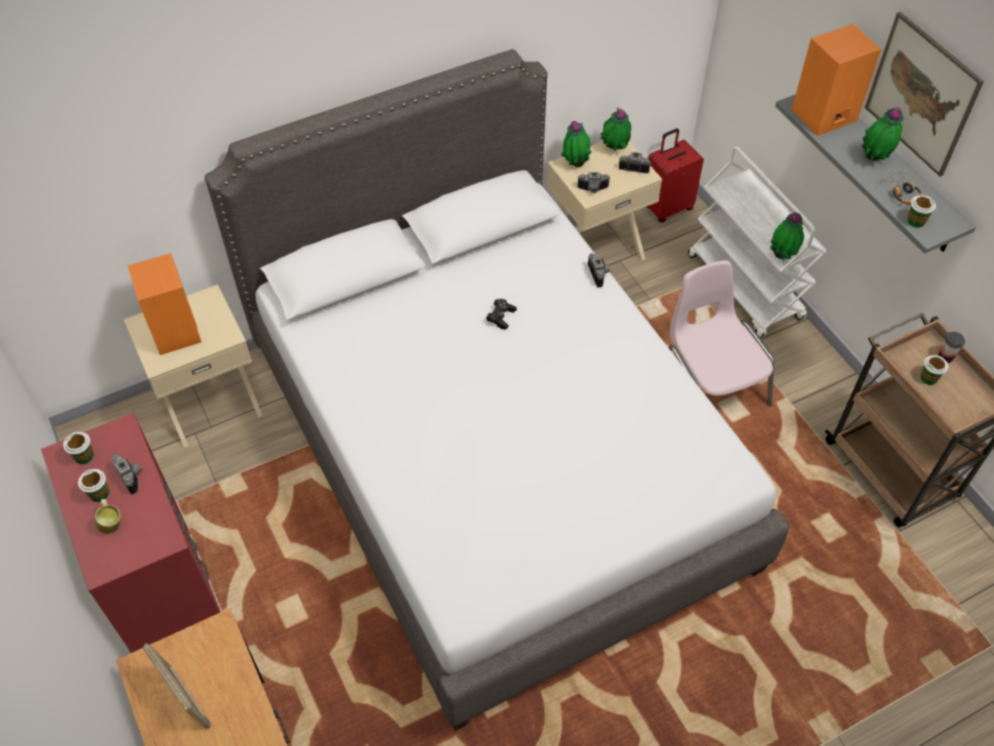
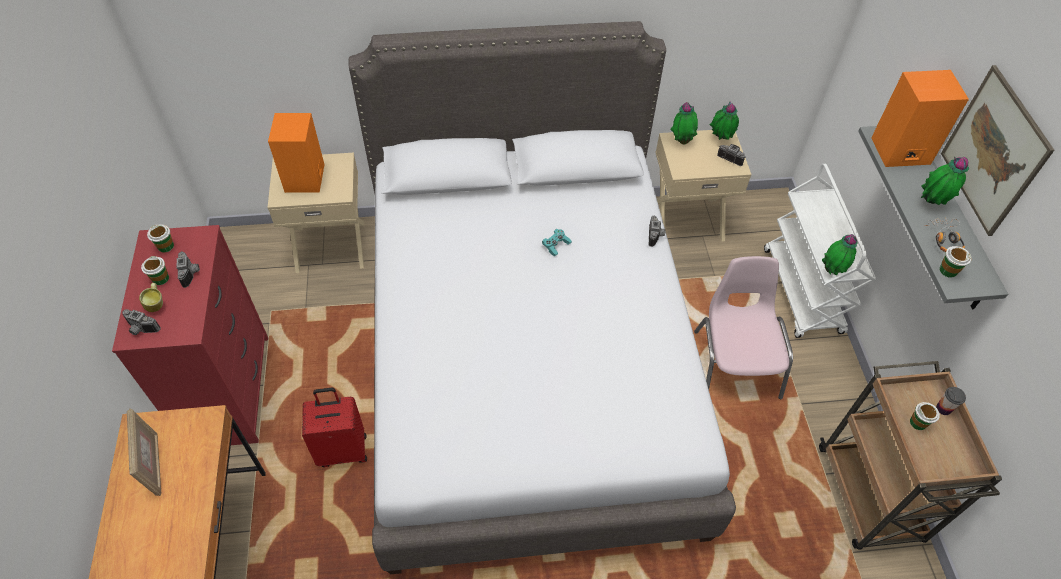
camera: 20 degrees right, 0 degrees up
(501, 317) = (556, 245): black game controller -> turquoise game controller
(593, 190) = (687, 166): camera -> camera (141, 329)
(667, 207) = (762, 204): red suitcase -> red suitcase (343, 450)

